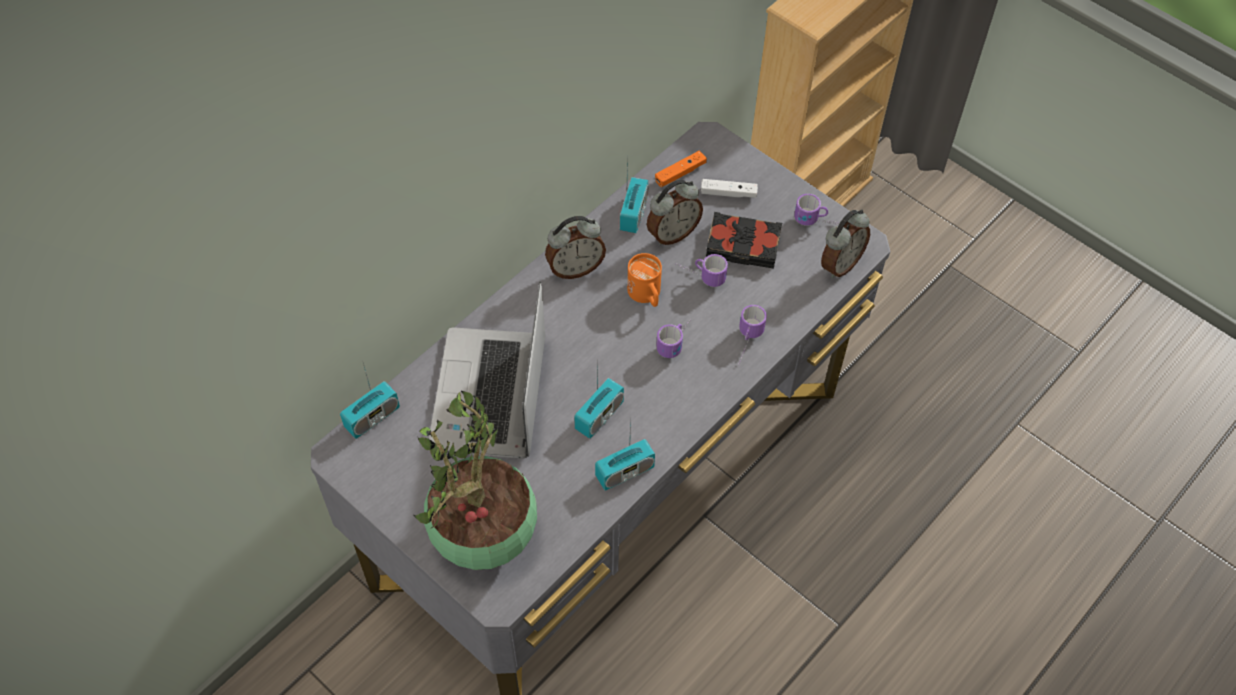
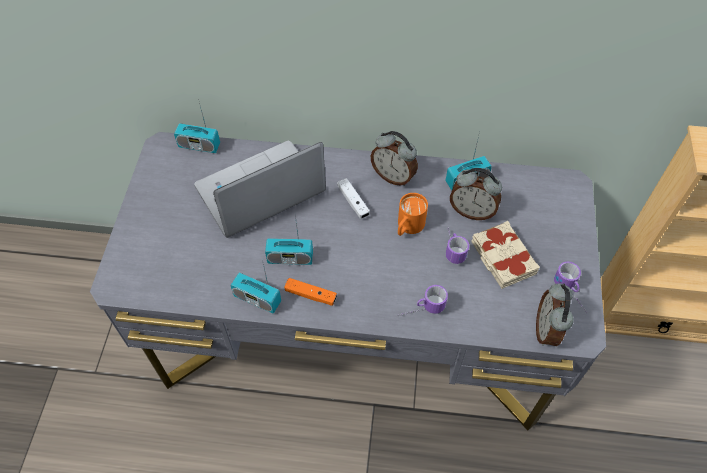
camera: 55 degrees right, 0 degrees up
(483, 540) = (151, 252): potted plant -> none
(676, 341) = (386, 266): mug -> none
(680, 173) = (526, 186): orange game controller -> orange game controller (311, 295)
(728, 193) = (538, 223): white game controller -> white game controller (353, 202)
(743, 246) = (502, 258): black book -> beige book
(839, 264) = (547, 330): alarm clock -> alarm clock turned 90 degrees clockwise

